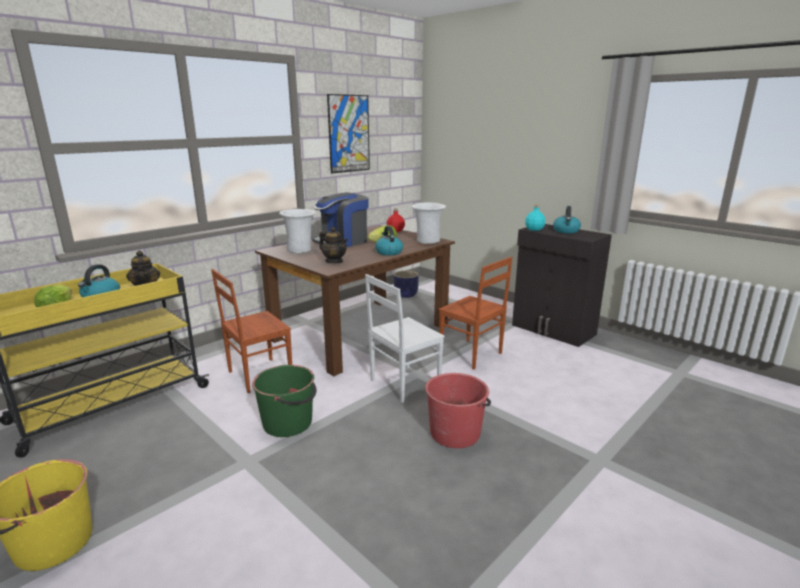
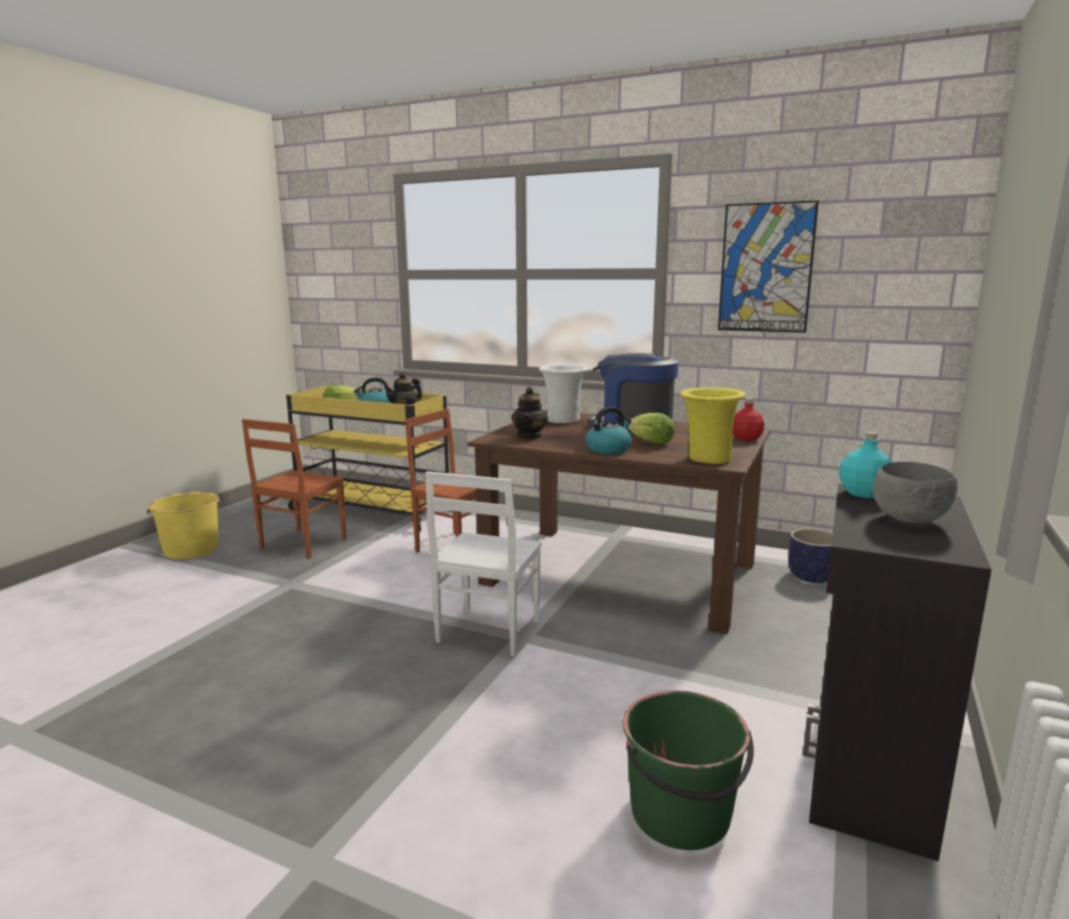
camera: 70 degrees right, 5 degrees down
(288, 423) = (362, 585): green bucket -> green bucket (681, 814)
(403, 383) = (486, 632): white chair -> white chair turned 105 degrees counterclockwise
(428, 241) = (707, 459): white vase -> yellow vase
(455, 433) = (367, 694): red bucket -> none
(471, 355) = (626, 674): brown chair -> brown chair (301, 544)
(566, 231) = (911, 520): kettle -> grey bowl

